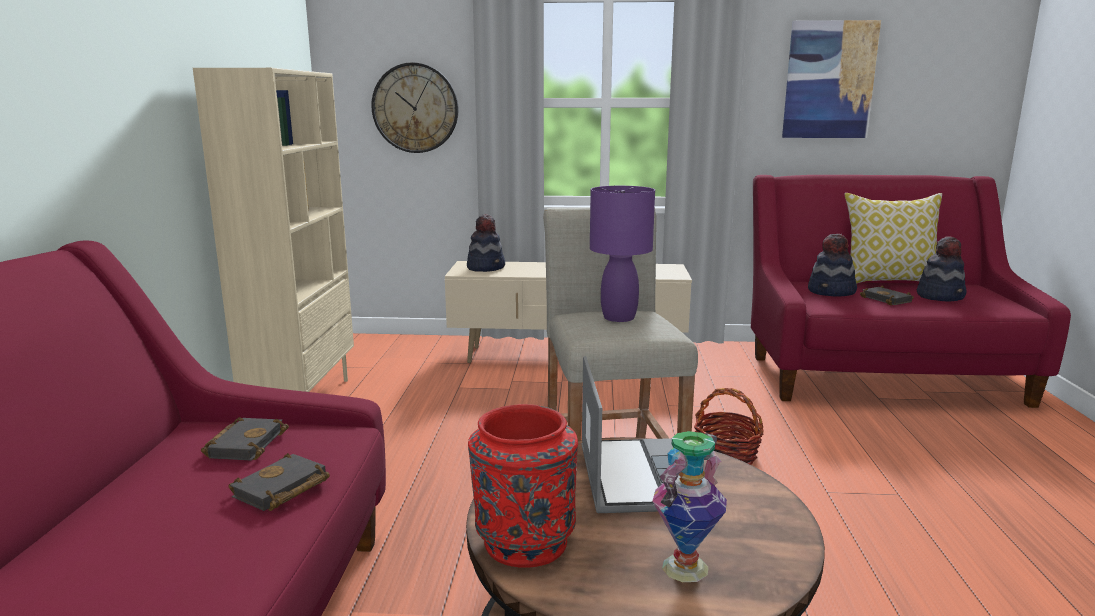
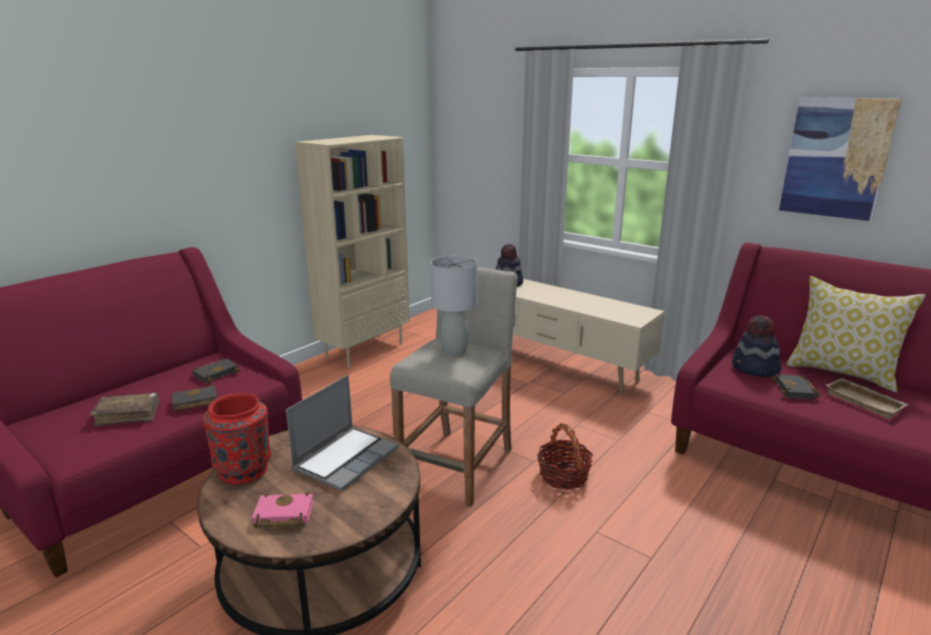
camera: 35 degrees right, 5 degrees up
(176, 547) = (128, 415): none -> brown book
(415, 108) = (490, 155): wall clock -> none
(618, 317) = (454, 351): purple table lamp -> grey table lamp
(686, 568) = (282, 515): vase -> pink book
(940, 296) = (865, 402): hat -> beige tray

